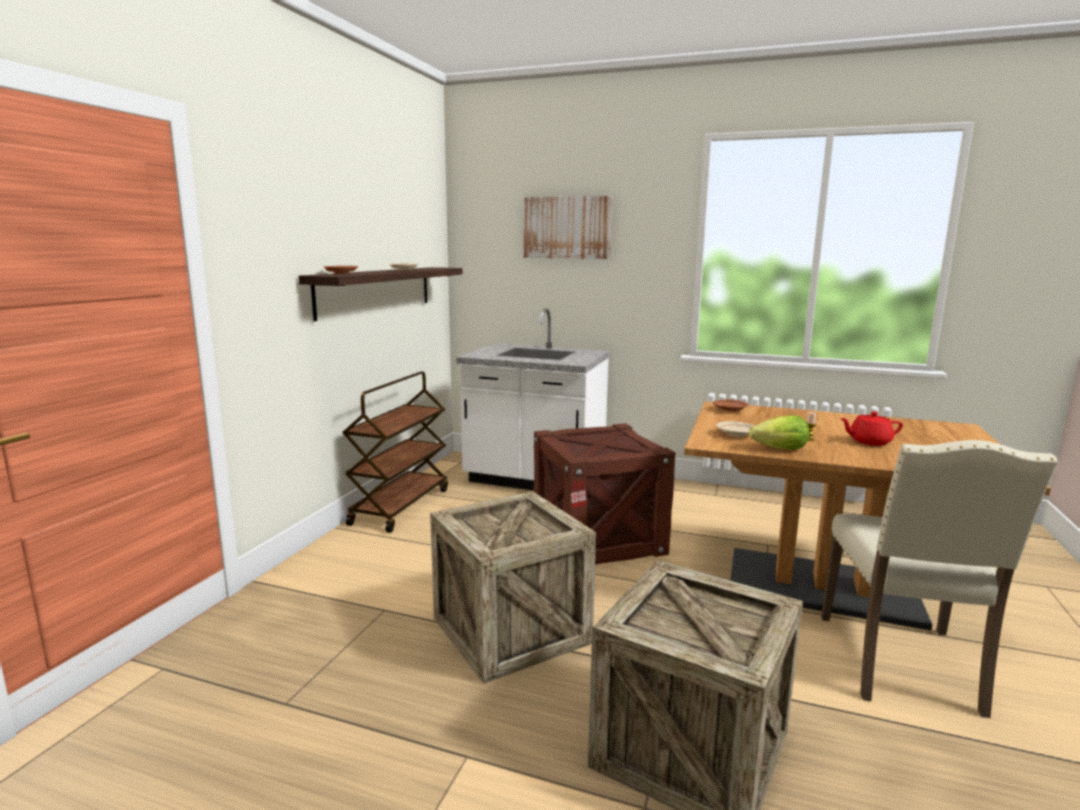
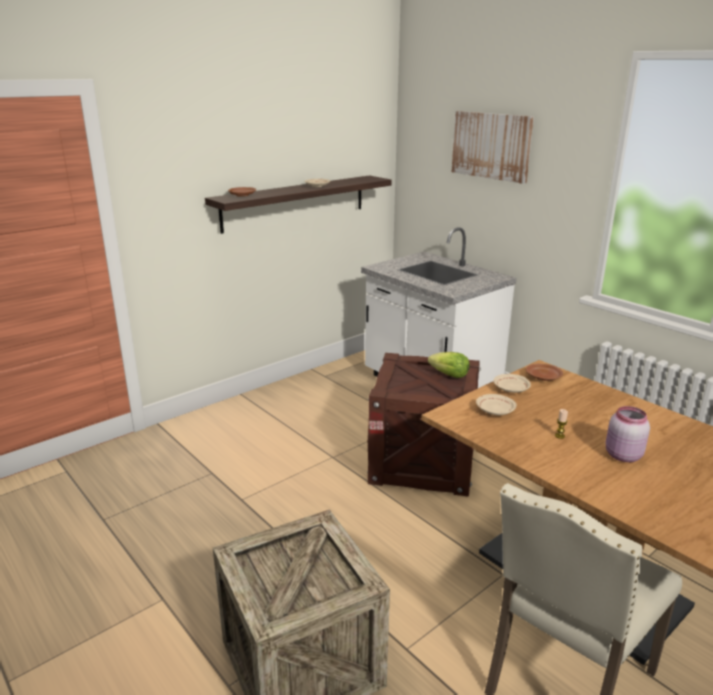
camera: 30 degrees right, 10 degrees up
(400, 506) = (300, 386): brown cart -> none
(510, 630) = (275, 519): crate -> none
(720, 420) = (511, 389): none -> beige plate
(780, 449) = (507, 440): lettuce -> lettuce (449, 375)
(869, 442) = (622, 456): red teapot -> pink jar

